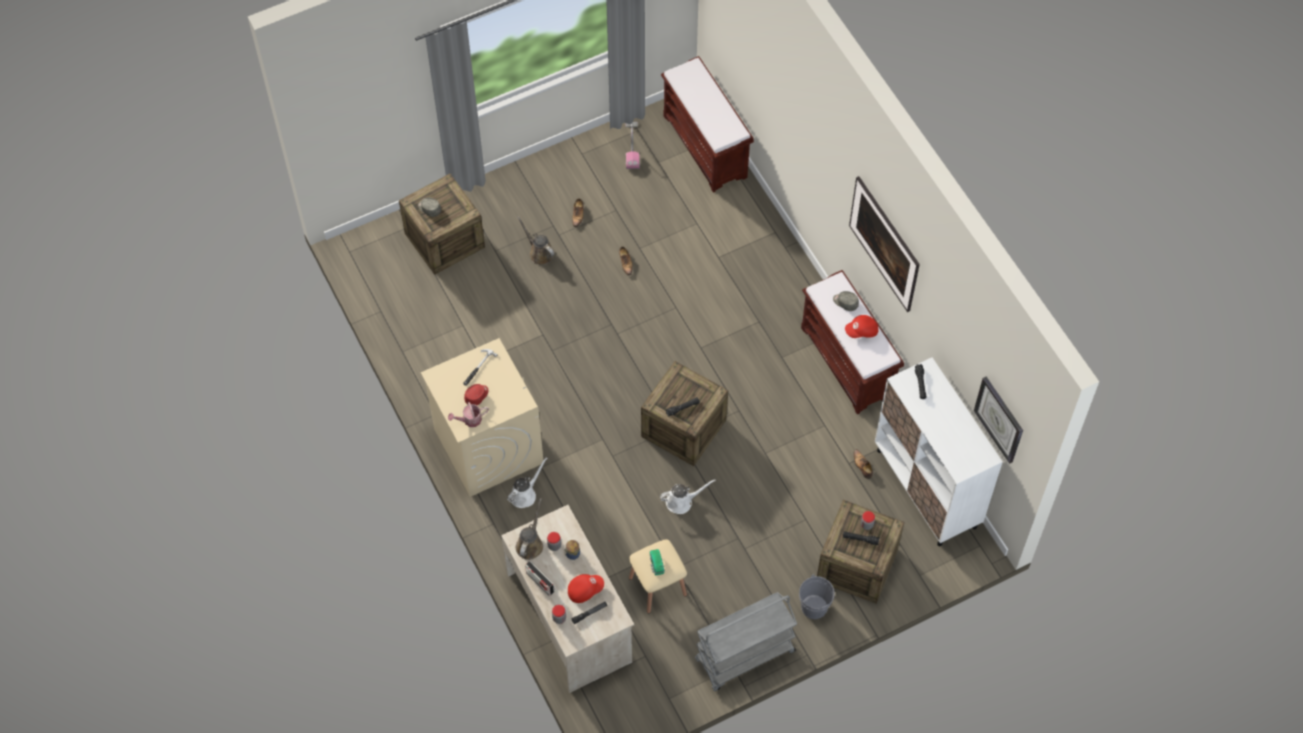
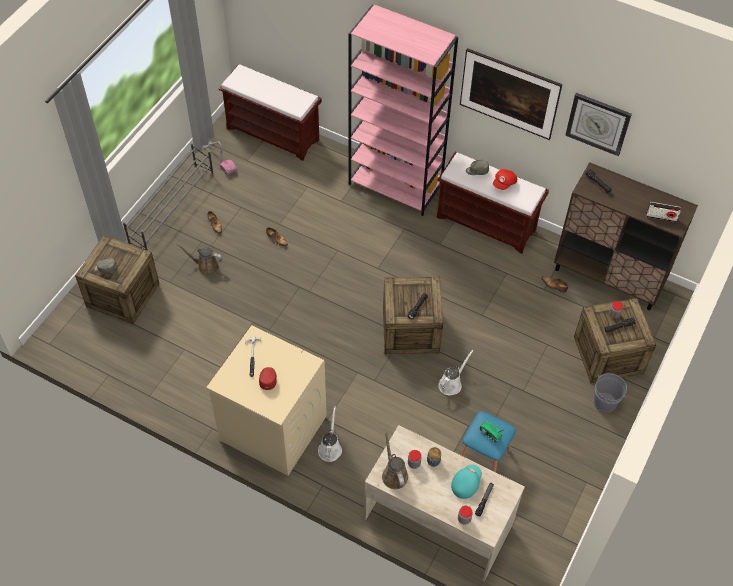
camera: 35 degrees left, 5 degrees down
(469, 420) = (277, 401): watering can -> none
(540, 582) = (426, 499): radio -> radio (661, 217)
(550, 175) = (172, 208): none -> grey shoe rack
(585, 590) = (465, 483): red cap -> turquoise cap
(657, 586) = (484, 456): beige stool -> blue stool
(744, 656) = (588, 469): grey cart -> none
(786, 271) = (396, 185): none -> pink bookcase
(926, 489) = (609, 277): white cabinet -> brown cabinet
(999, 419) = (688, 169): wall clock -> wall clock (598, 123)

